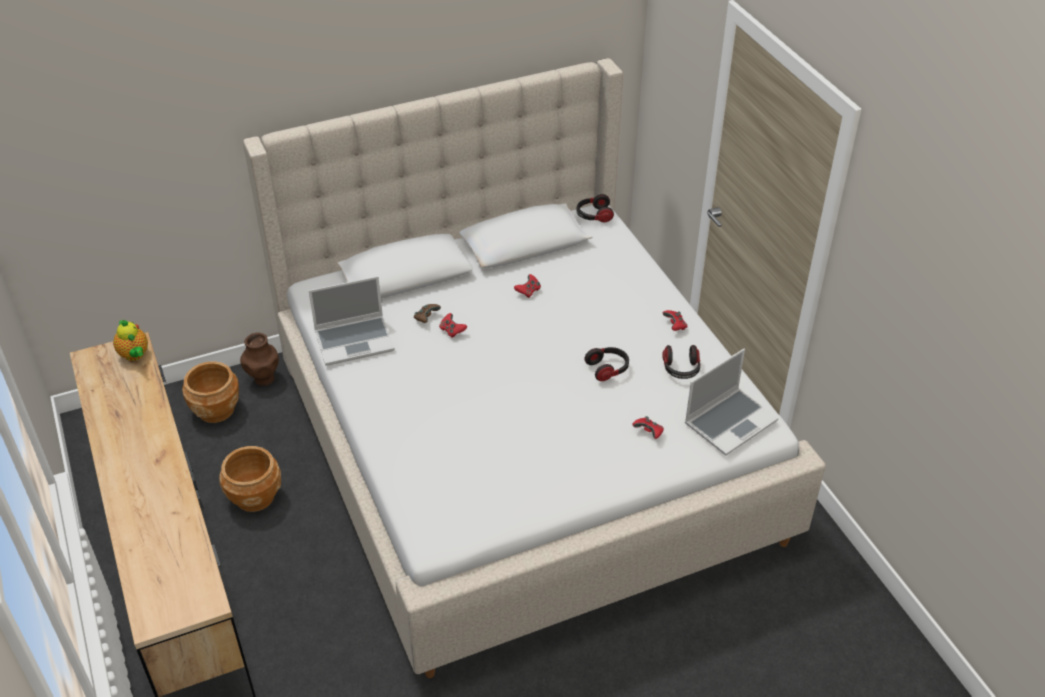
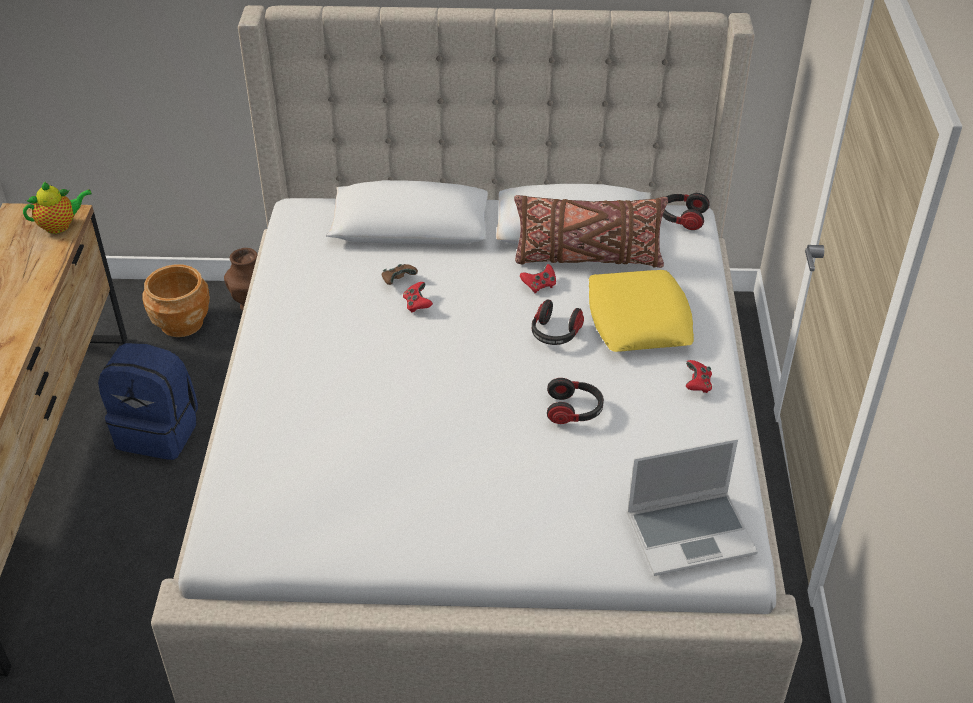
camera: 25 degrees right, 0 degrees up
(135, 355) = (60, 226): teapot -> teapot turned 105 degrees counterclockwise
(255, 496) = (159, 431): brown planter -> blue backpack
(355, 340) = (301, 282): laptop -> none
(548, 262) = (587, 258): none -> brown pillow
(609, 294) = (638, 319): none -> yellow pillow
(649, 432) = (573, 509): red game controller -> none
(681, 369) = (669, 442): headphones -> headphones (555, 334)

